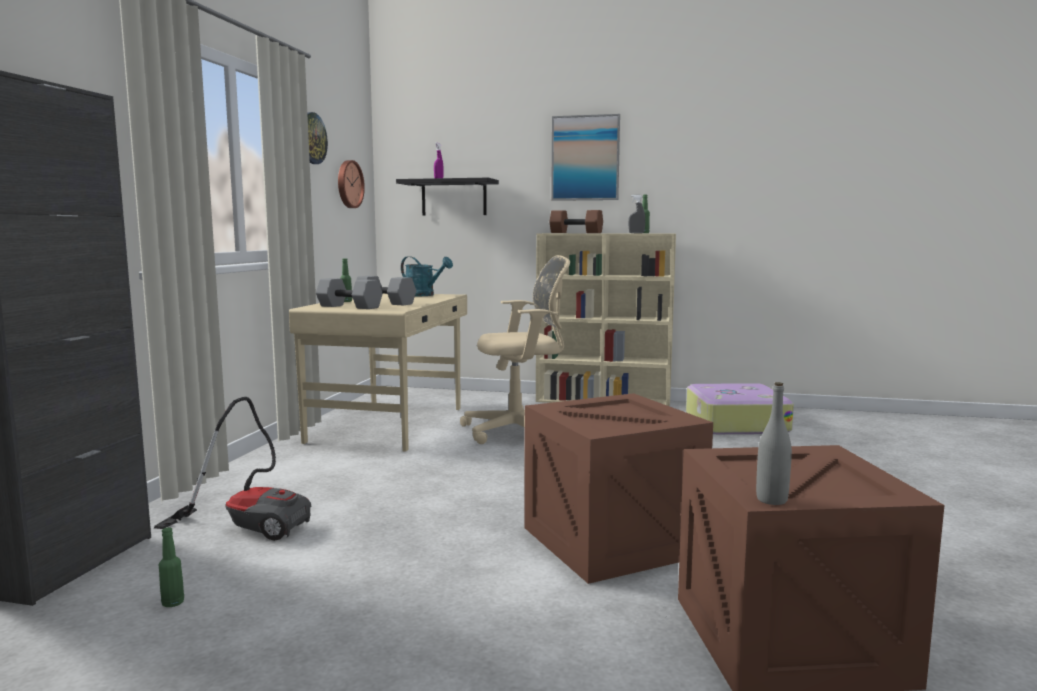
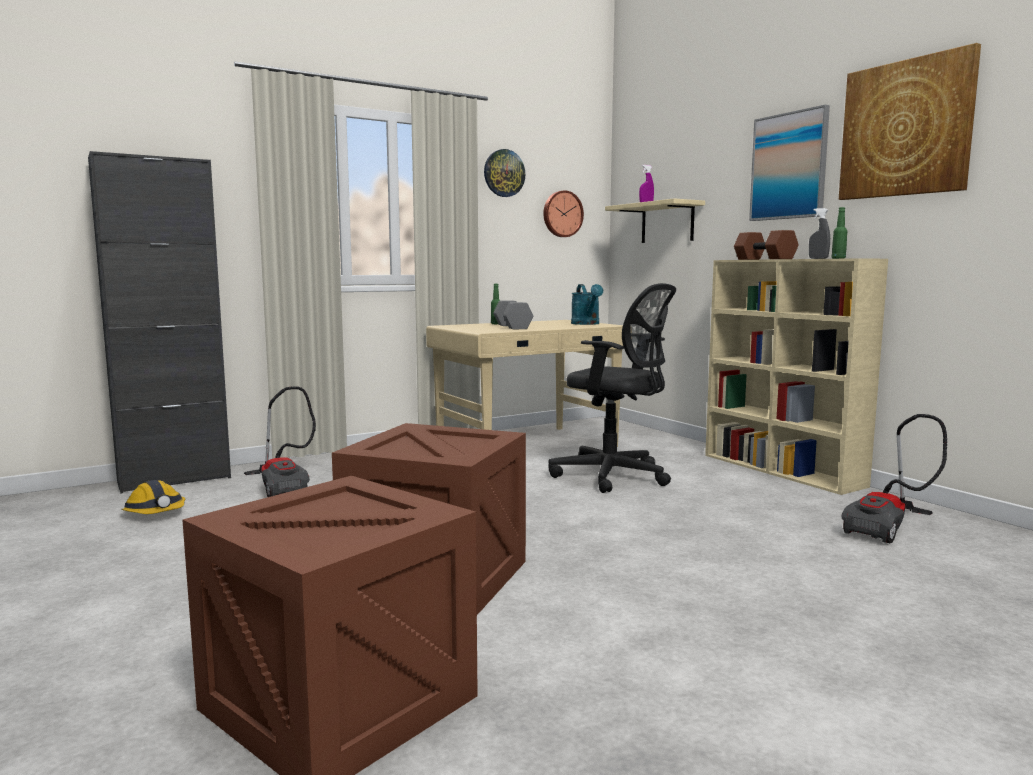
camera: 45 degrees right, 0 degrees up
(173, 603) = (155, 513): green bottle -> hard hat
(350, 307) = (471, 327): grey dumbbell -> none
(454, 198) = (667, 223): black shelf -> beige shelf
(520, 432) = (614, 476): beige office chair -> black office chair
(683, 141) = (906, 129): none -> picture
(735, 423) = (888, 528): suitcase -> vacuum cleaner
(771, 500) = (225, 520): grey bottle -> none

